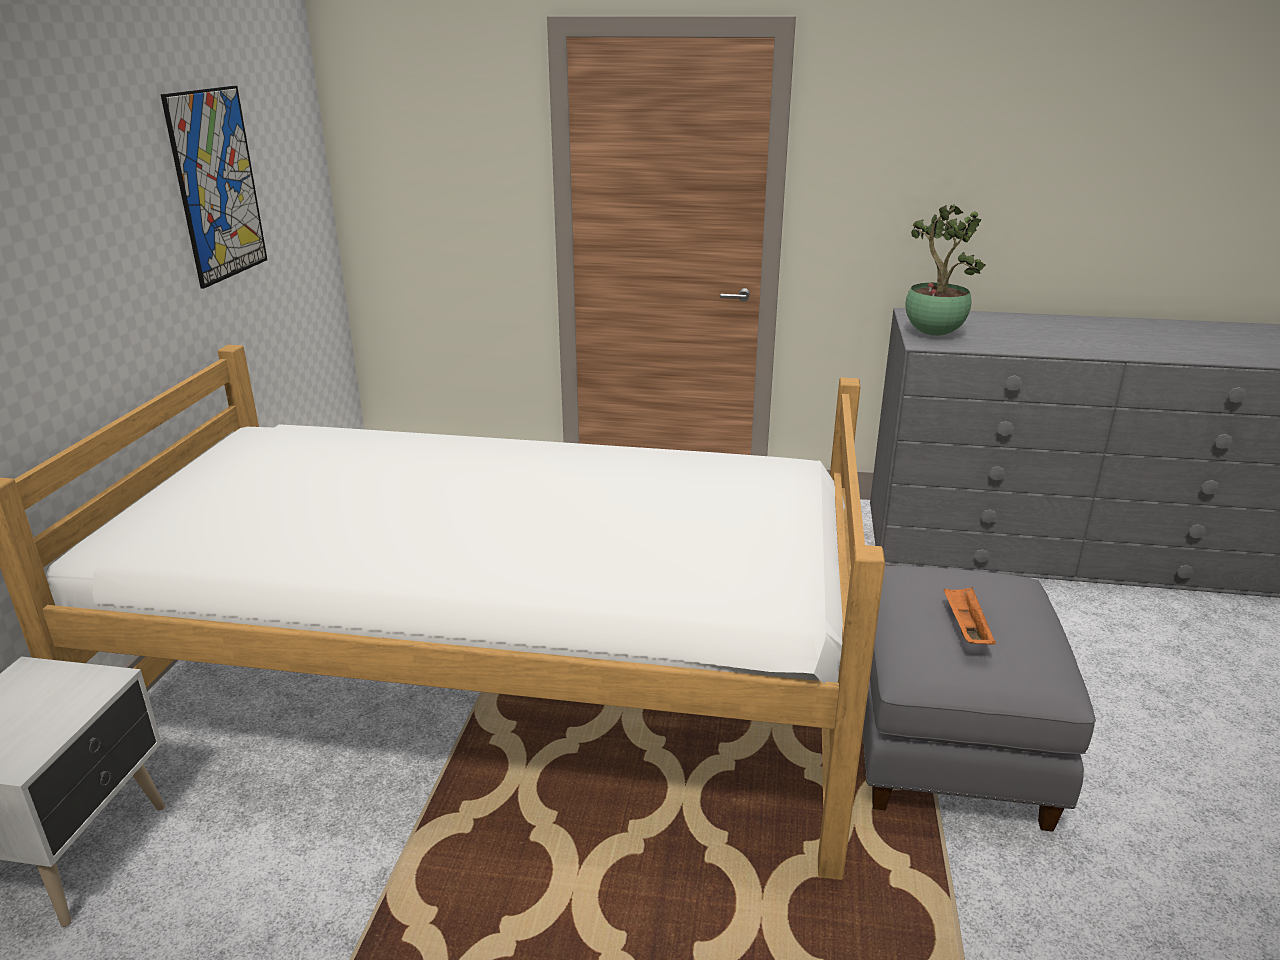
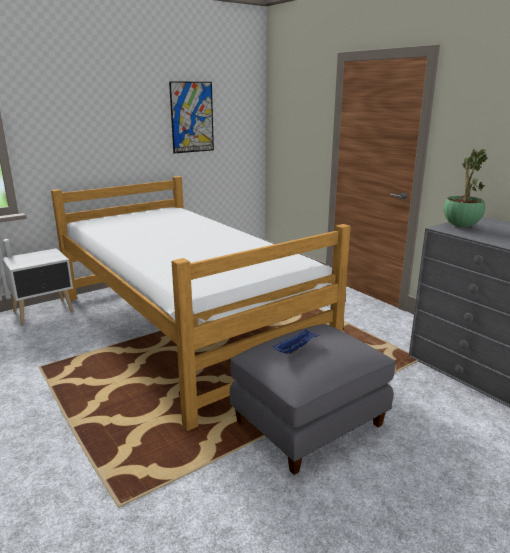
camera: 45 degrees right, 5 degrees down
(965, 628) = (295, 349): orange tray -> blue tray

